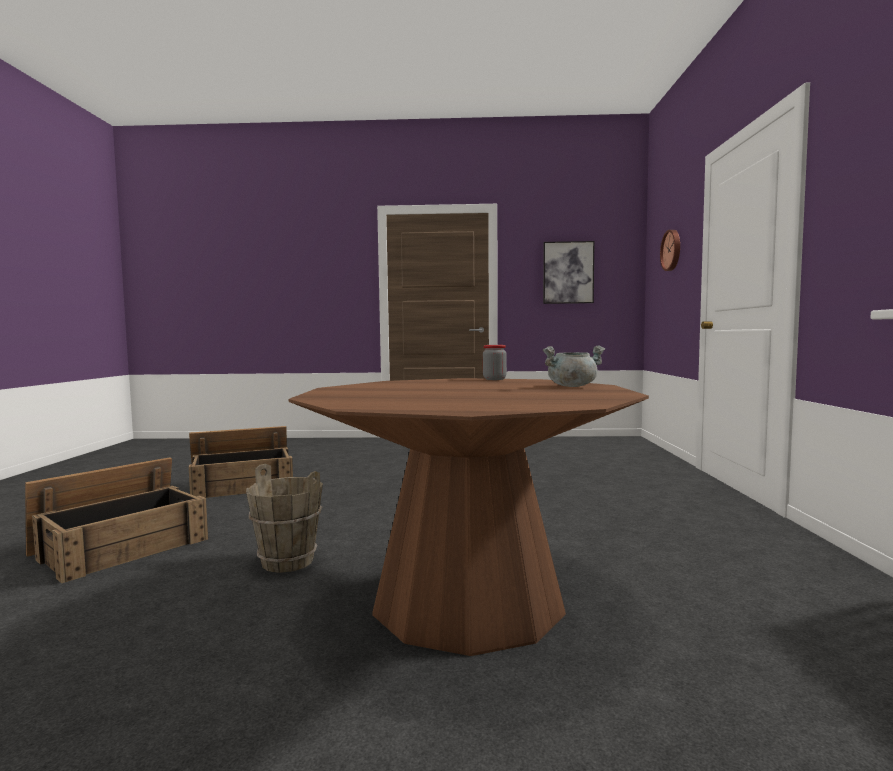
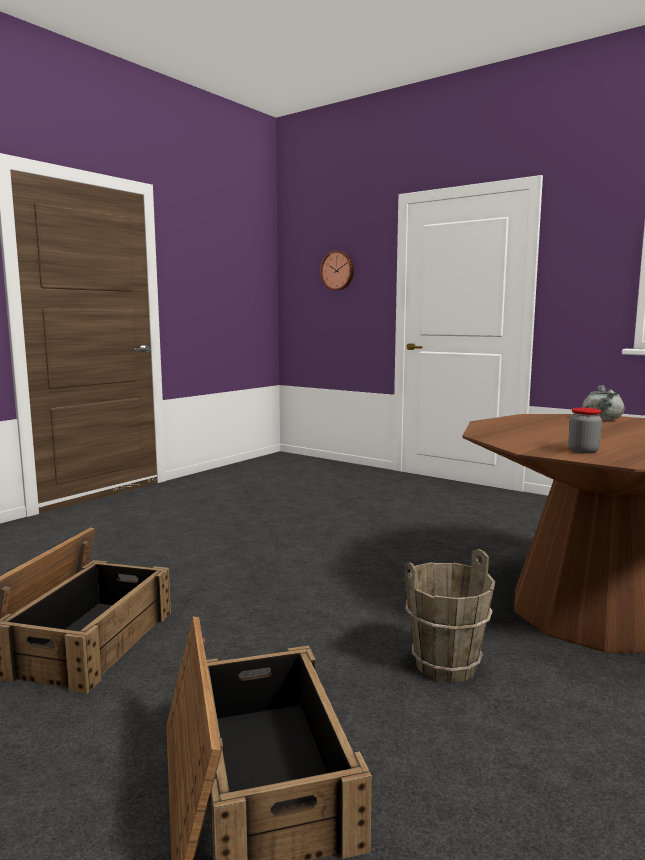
camera: 55 degrees left, 5 degrees up
(494, 379) = (505, 419): jar -> jar (583, 451)
(568, 272) = (221, 281): picture -> none

